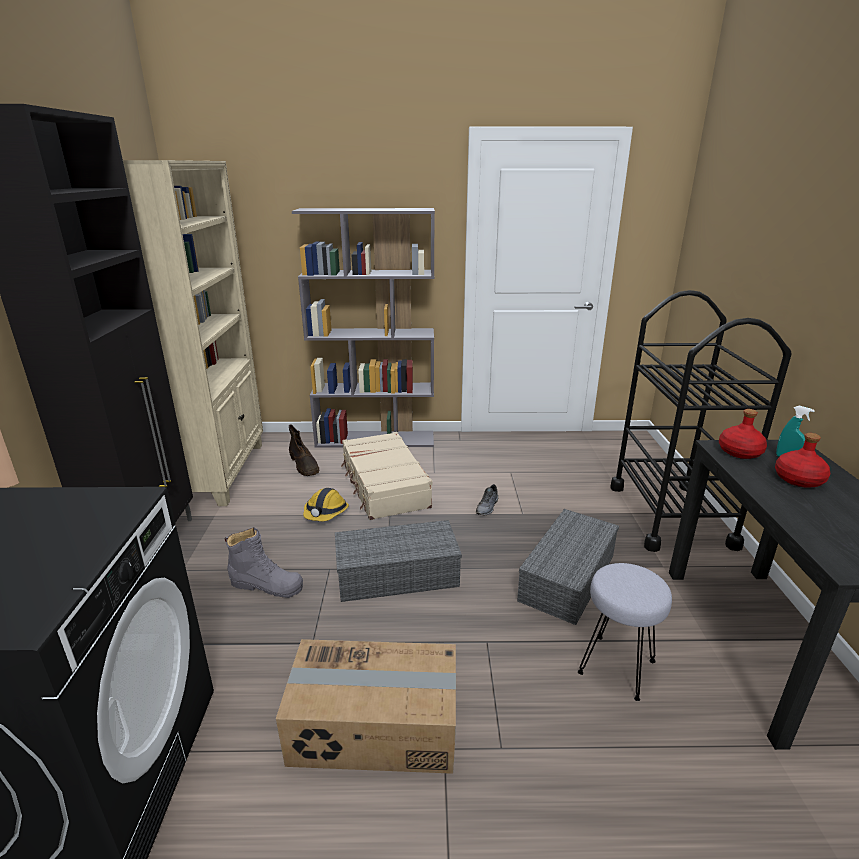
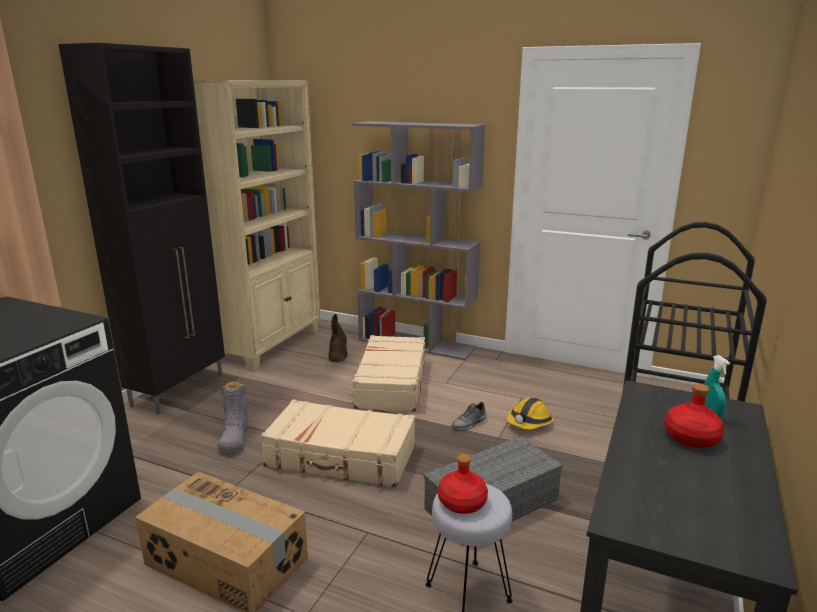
camera: 25 degrees right, 5 degrees down
(267, 585) = (234, 437): grey boot -> grey boot turned 45 degrees clockwise
(326, 513) = (323, 394): hard hat -> hard hat (529, 423)
(398, 573) = (341, 457): grey storage box -> beige suitcase
(740, 452) = (660, 400): red bottle -> red bottle (462, 502)

